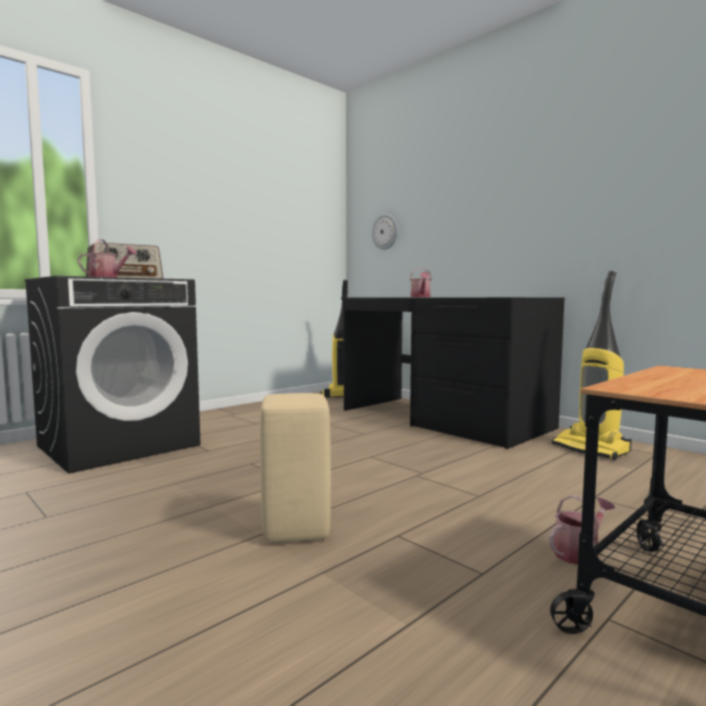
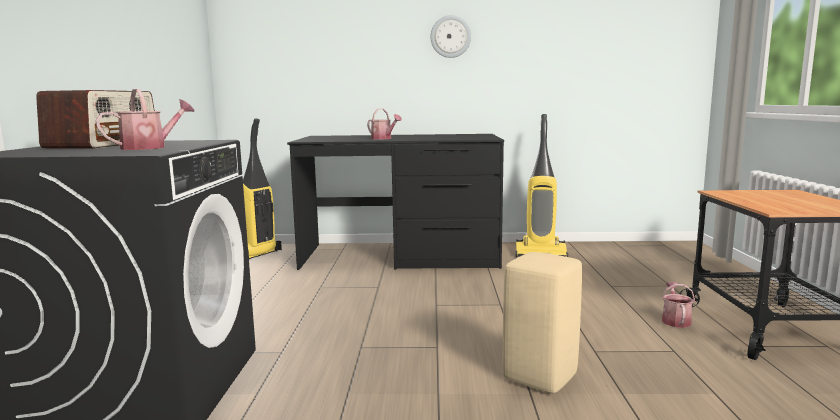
camera: 45 degrees left, 5 degrees up
(385, 232) = (278, 60): wall clock -> wall clock (450, 36)

